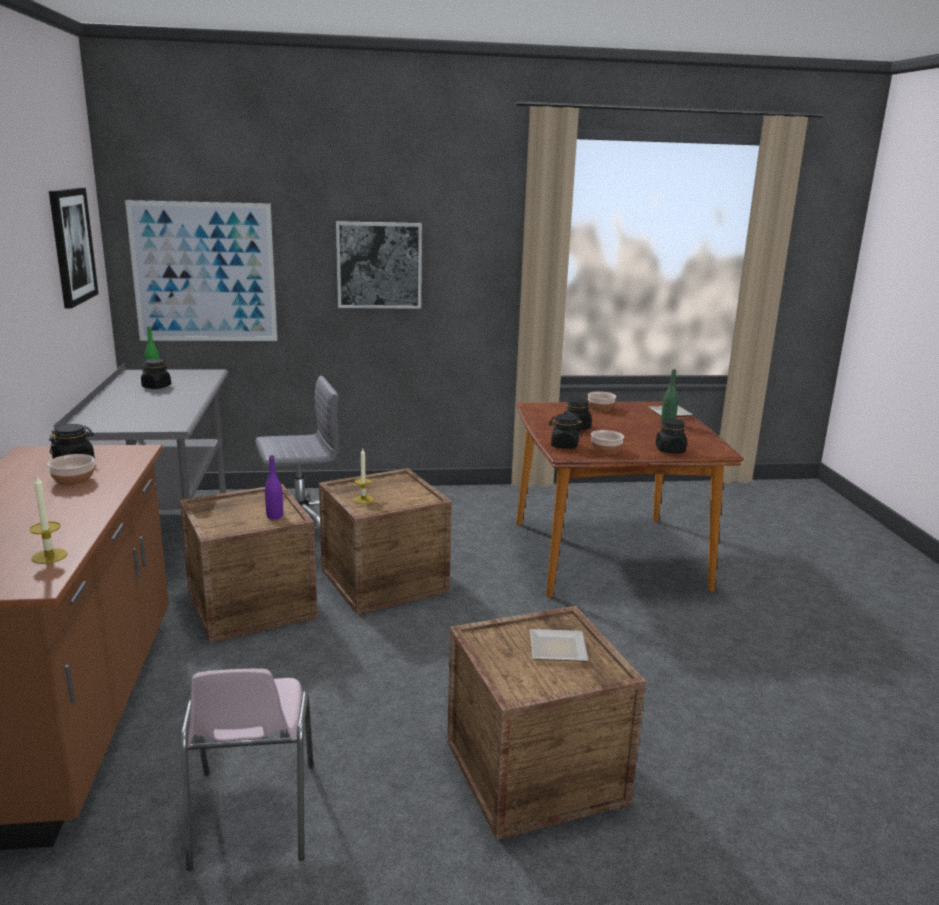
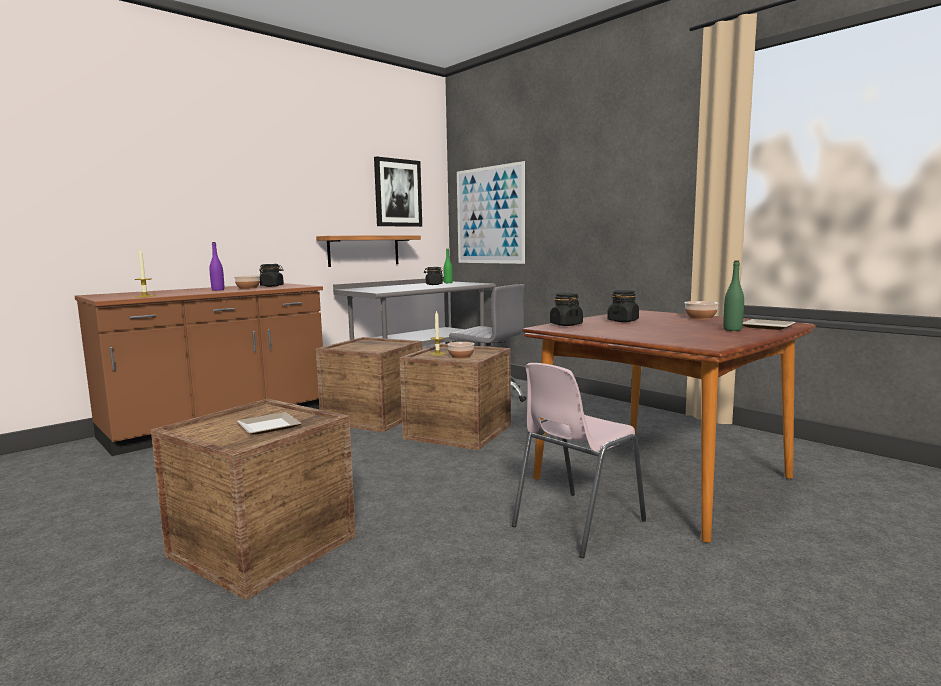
camera: 55 degrees right, 10 degrees down
(60, 354) = (364, 250): none -> shelf
(251, 816) = (156, 483): pink chair -> pink chair (576, 523)
(275, 516) = (375, 349): purple bottle -> purple bottle (218, 290)
(379, 265) = (589, 200): picture -> none
(606, 450) = (590, 330): bowl -> bowl (461, 356)
(670, 450) = (652, 338): black jar -> none

